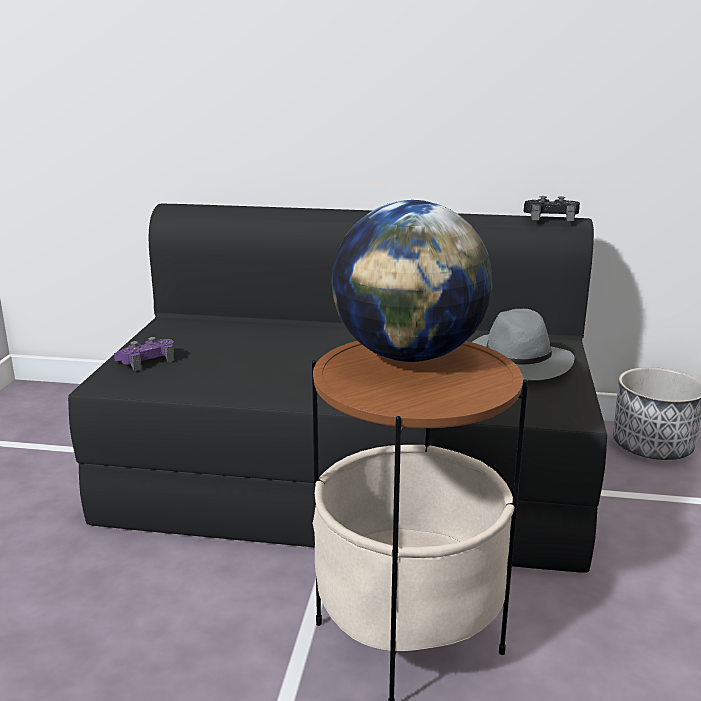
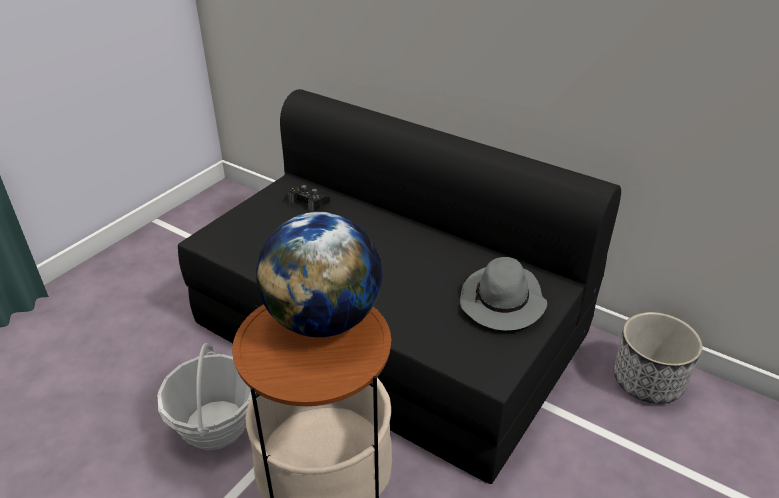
camera: 25 degrees right, 15 degrees up
(146, 361) = (245, 223): purple game controller -> none
(204, 621) = (215, 425): none -> basket
(550, 217) = (579, 178): black game controller -> black game controller (308, 201)

